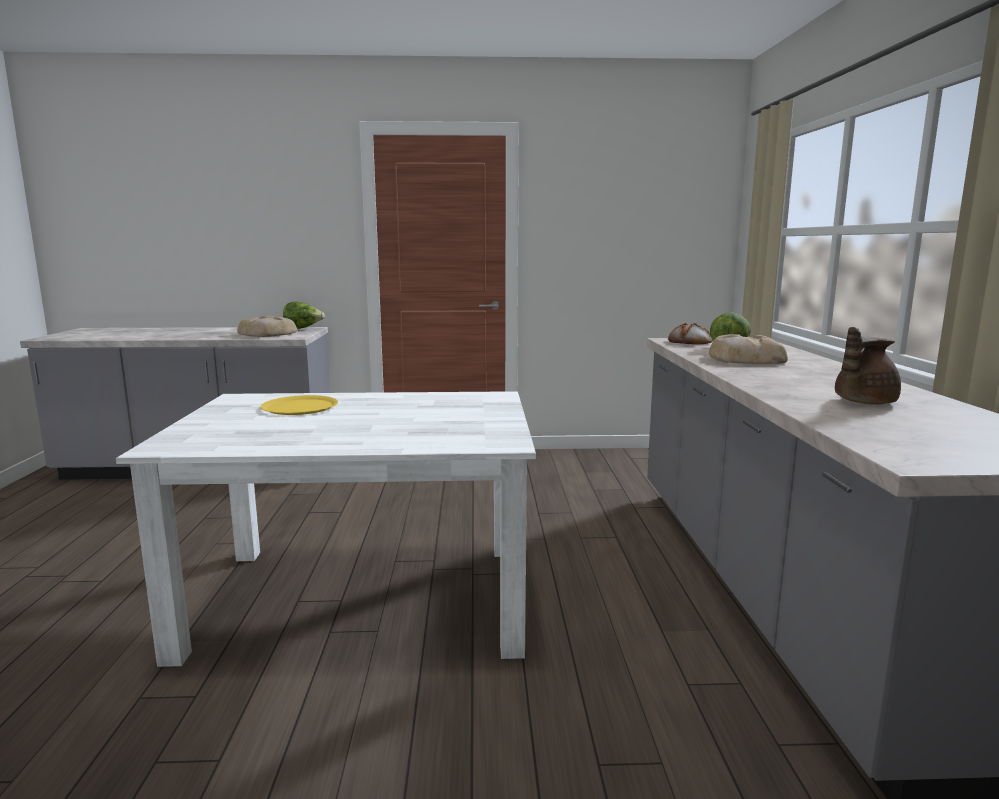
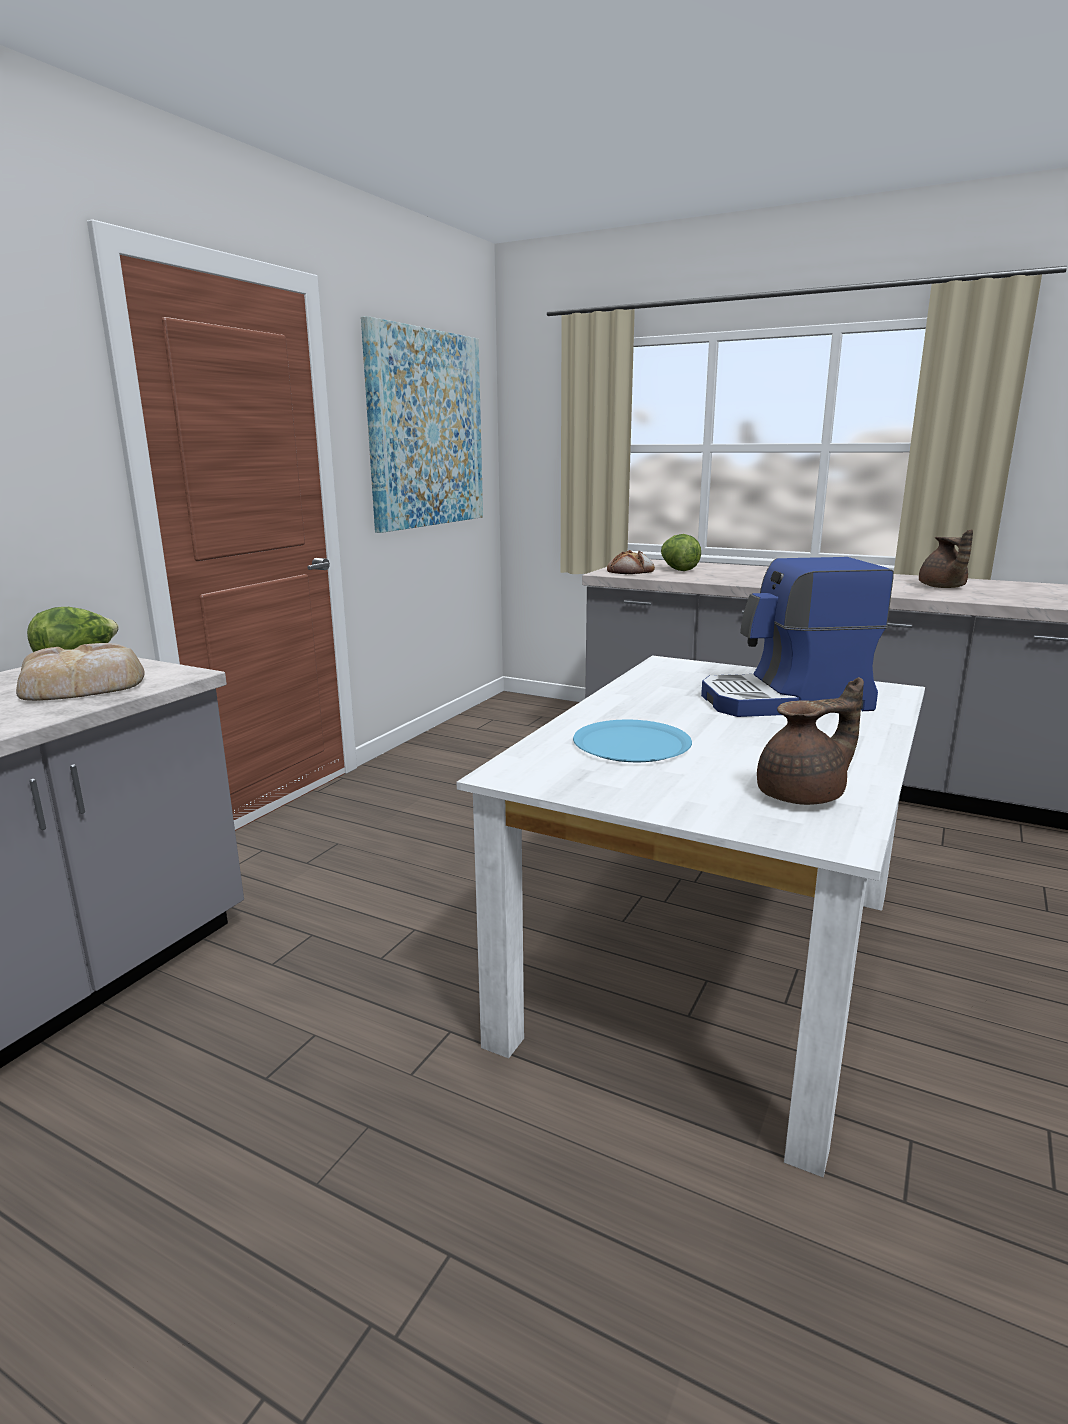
camera: 60 degrees left, 5 degrees up
(226, 439) = (804, 795): none -> brown teapot
(300, 407) = (631, 743): yellow plate -> blue plate
(430, 424) = (786, 701): none -> coffee machine
(628, 218) = (426, 430): none -> picture
(744, 358) = (742, 576): bread -> none

